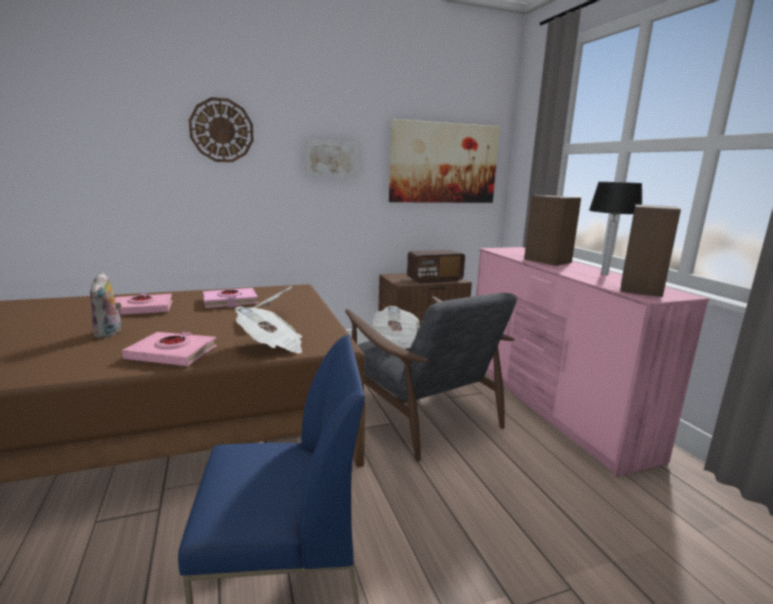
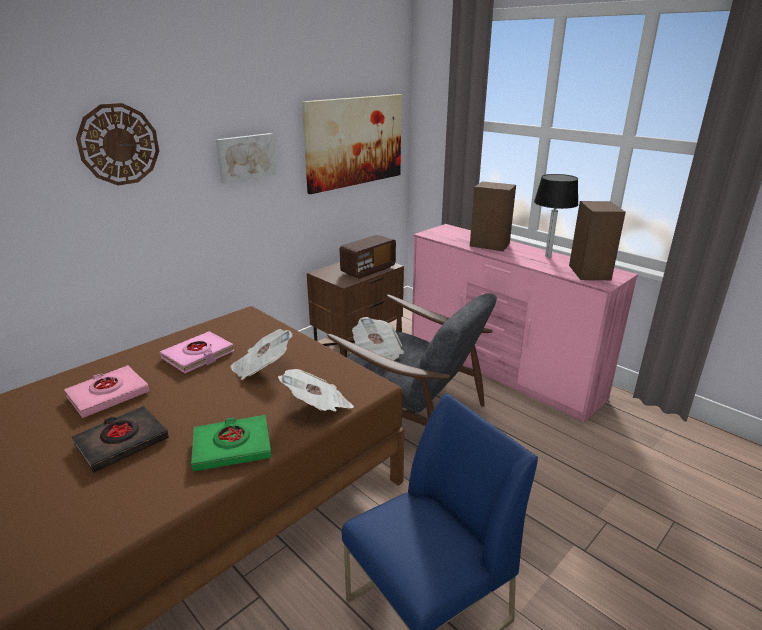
camera: 25 degrees left, 10 degrees up
(109, 333) = (122, 442): plush toy -> black book
(172, 354) = (232, 447): pink book -> green book

